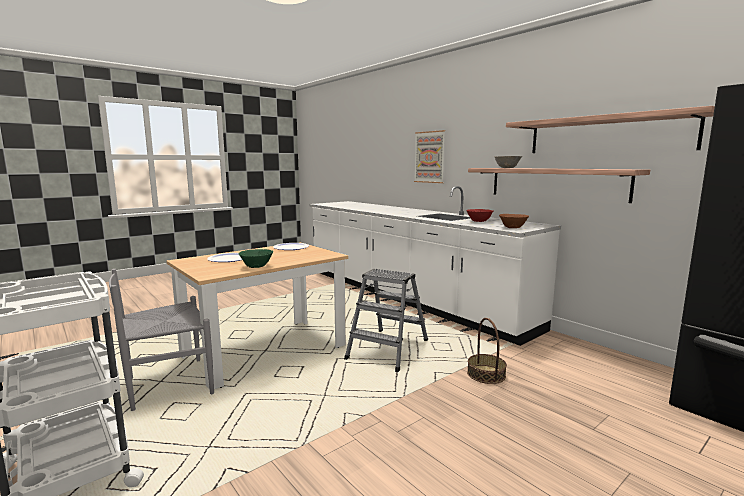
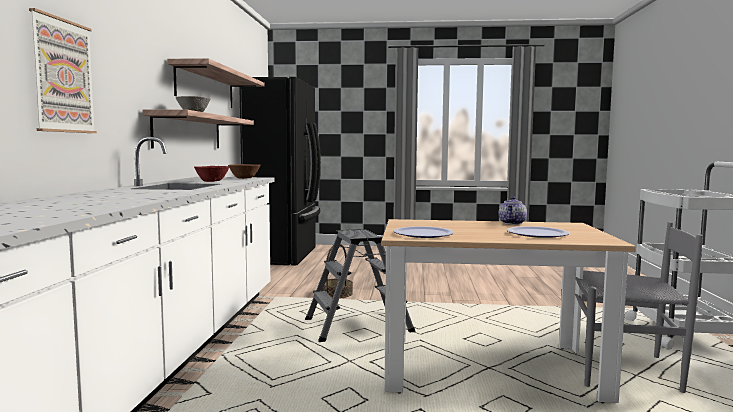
camera: 135 degrees left, 5 degrees down
(256, 266) = (512, 223): green bowl -> teapot

